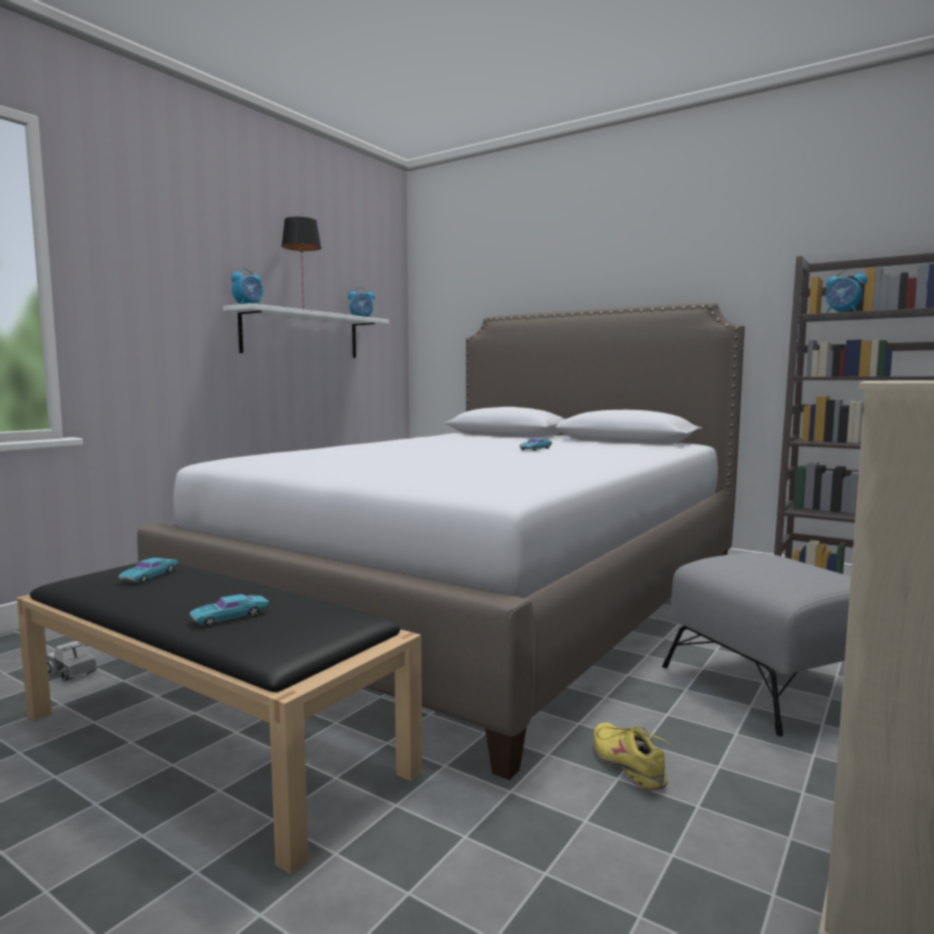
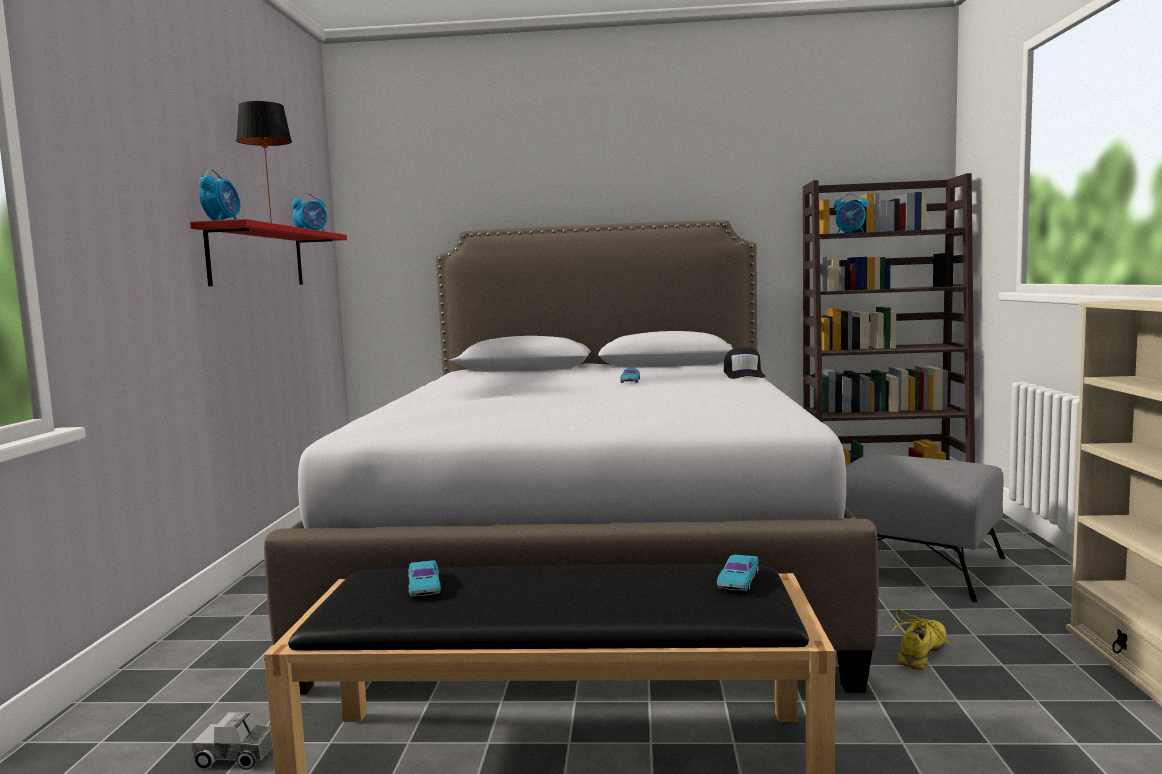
camera: 30 degrees left, 0 degrees up
(230, 616) = (637, 597): turquoise toy car -> turquoise toy car (738, 580)
(301, 335) = (258, 257): white shelf -> red shelf
(628, 765) = (922, 653): yellow shoe -> yellow shoe turned 90 degrees clockwise
(646, 453) = (743, 375): none -> black cap

